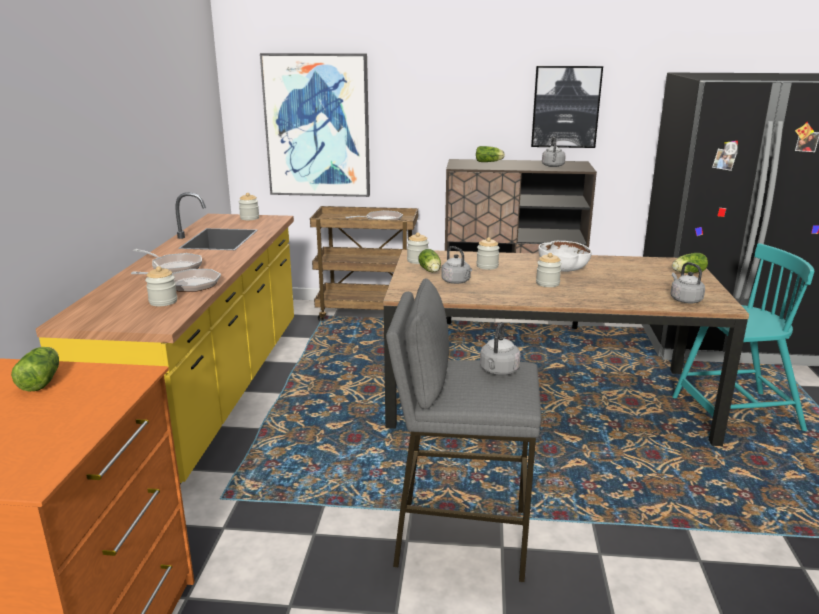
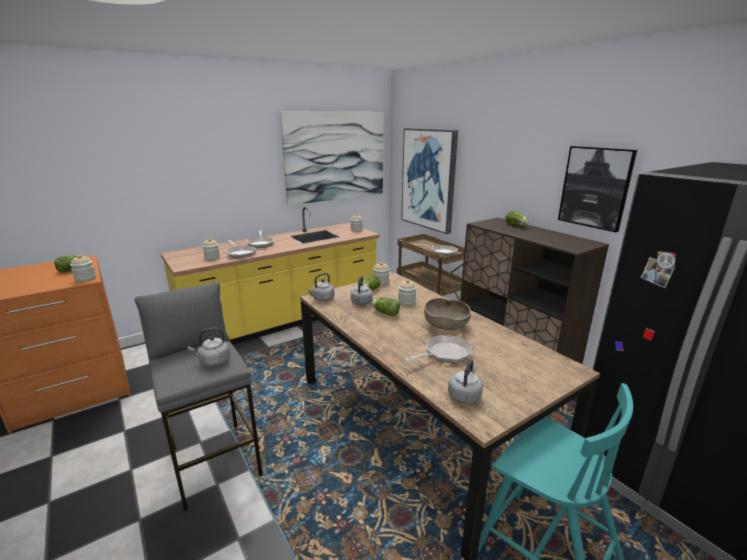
camera: 50 degrees right, 0 degrees up
(181, 104) = (335, 156): none -> picture
(547, 283) = (406, 330): jar -> jar (85, 278)
(553, 166) = (555, 240): grey kettle -> grey kettle (322, 299)
(562, 270) = (446, 326): white bowl -> brown bowl
(612, 285) = (444, 354): none -> frying pan
(687, 273) = (543, 378): lettuce -> lettuce (384, 312)

